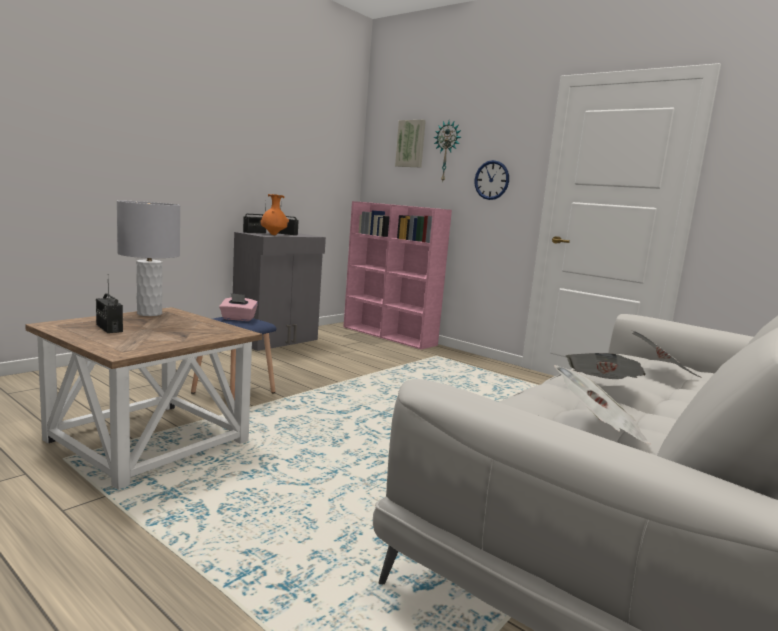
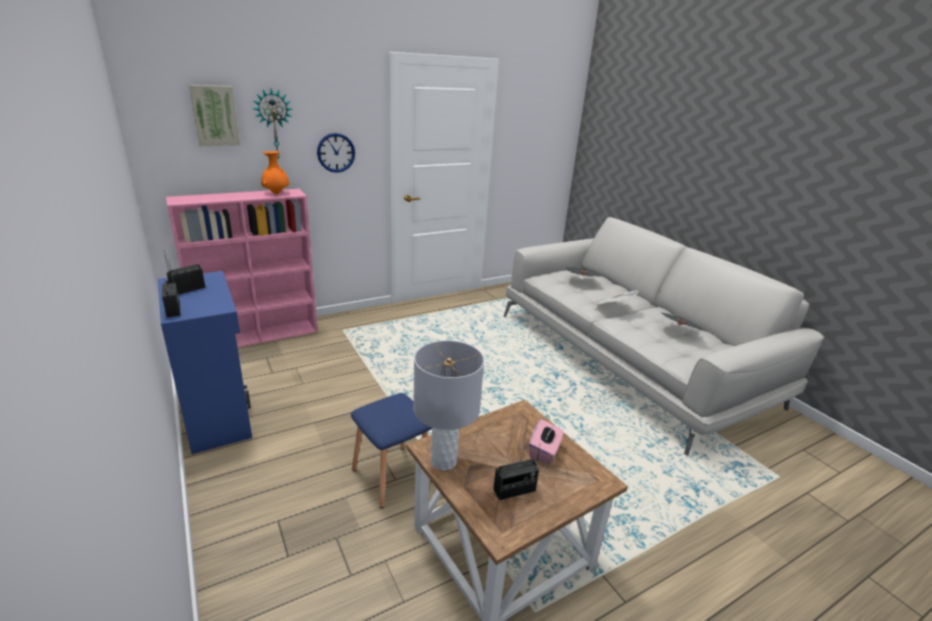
camera: 70 degrees left, 15 degrees up
(238, 319) = (390, 410): pink tissue box -> pink tissue box (544, 451)
(273, 235) = (210, 301): orange vase -> orange vase (276, 193)
(277, 340) = (218, 415): grey cabinet -> blue cabinet

